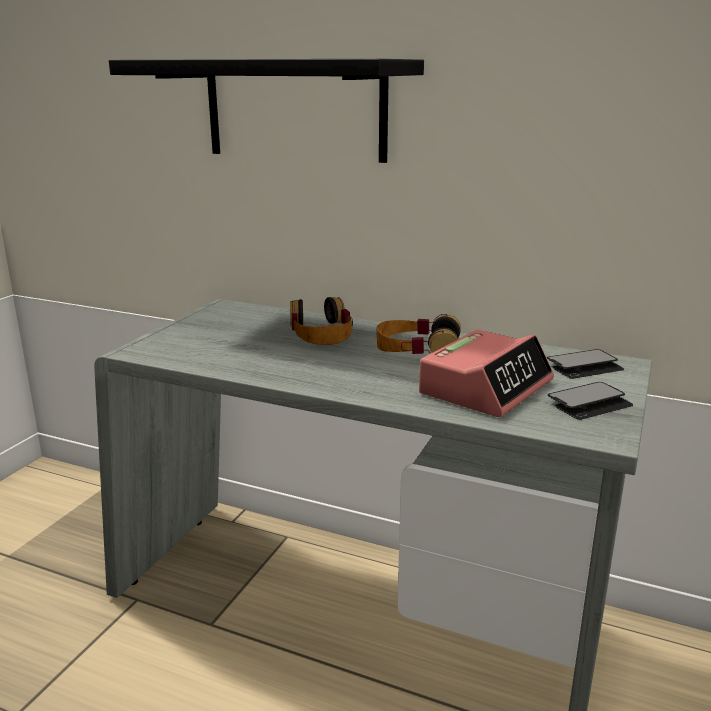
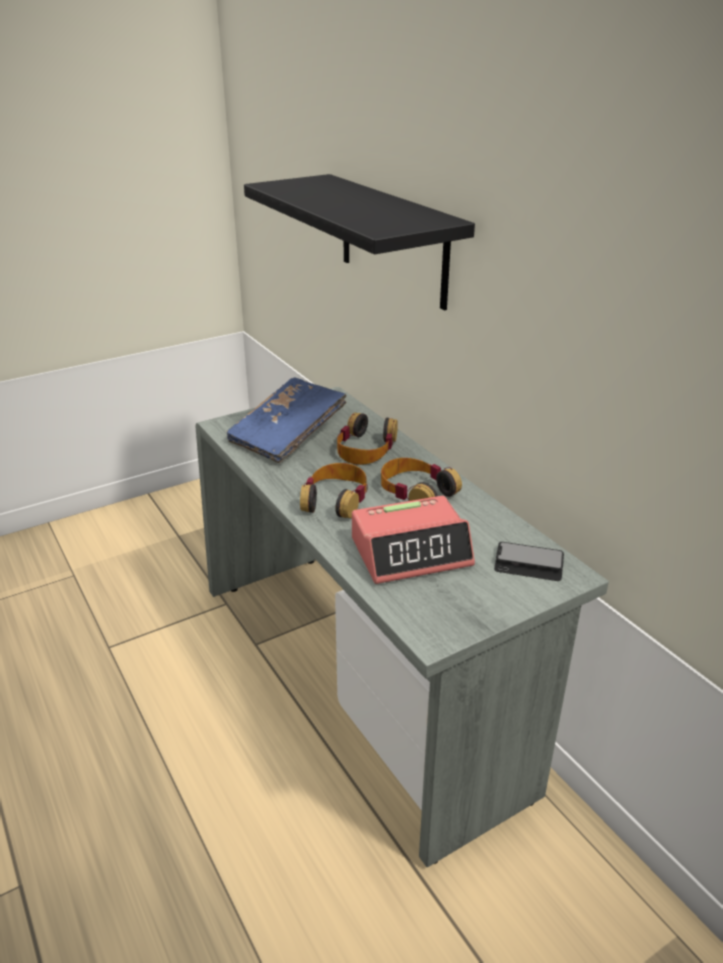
camera: 35 degrees right, 10 degrees up
(226, 342) = (287, 435): none -> blue book
(355, 372) = (335, 499): none -> headphones
(589, 403) = (470, 601): phone -> none

